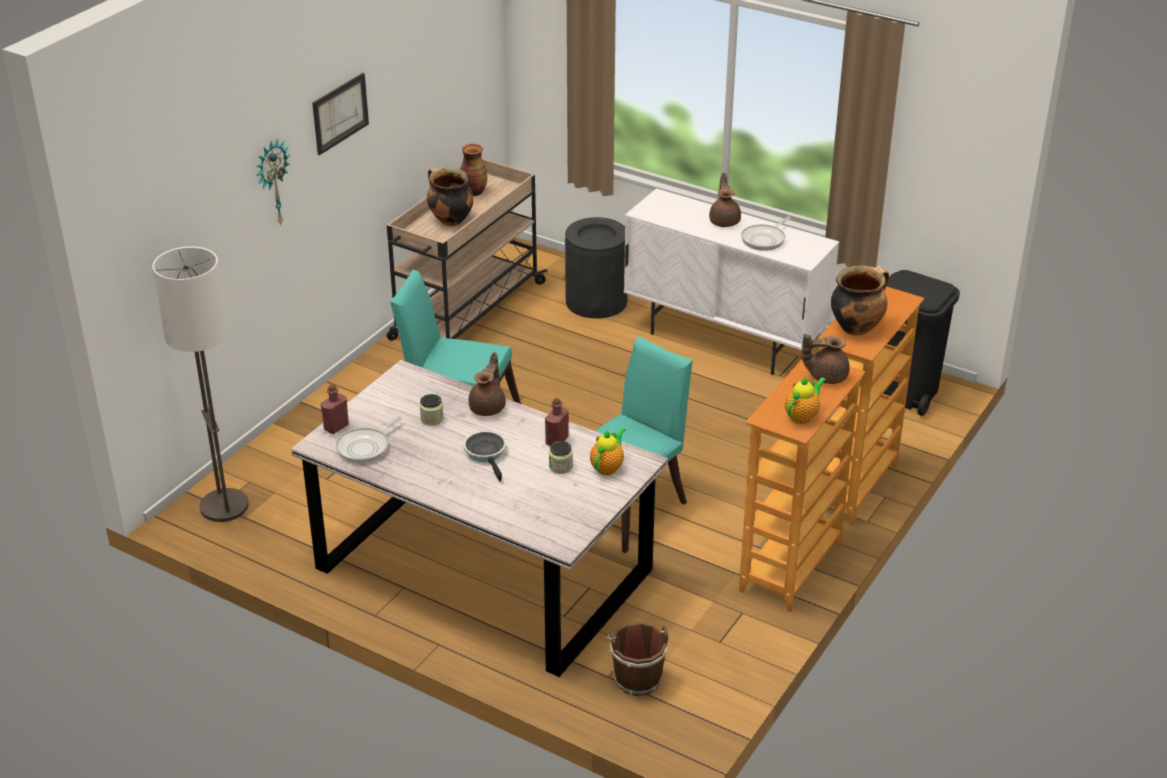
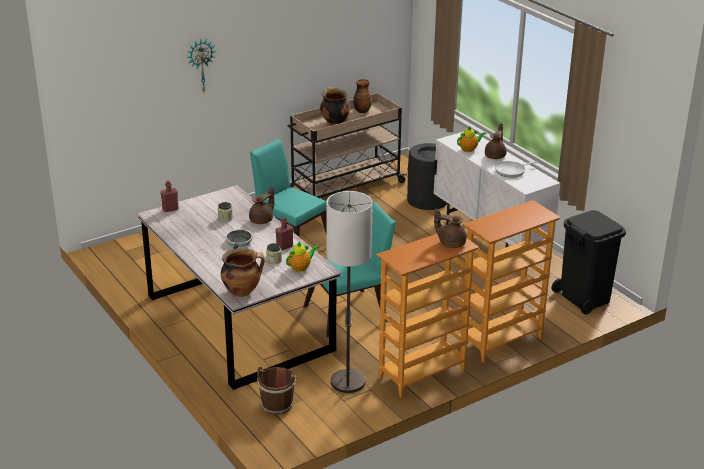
camera: 25 degrees right, 5 degrees down
(224, 506) = (127, 252): floor lamp -> floor lamp (347, 382)
(340, 113) = (260, 35): picture -> none
(366, 447) = (176, 223): frying pan -> none
(802, 416) = (414, 260): teapot -> teapot (469, 149)
(856, 327) = (498, 222): cooking pot -> cooking pot (242, 291)

